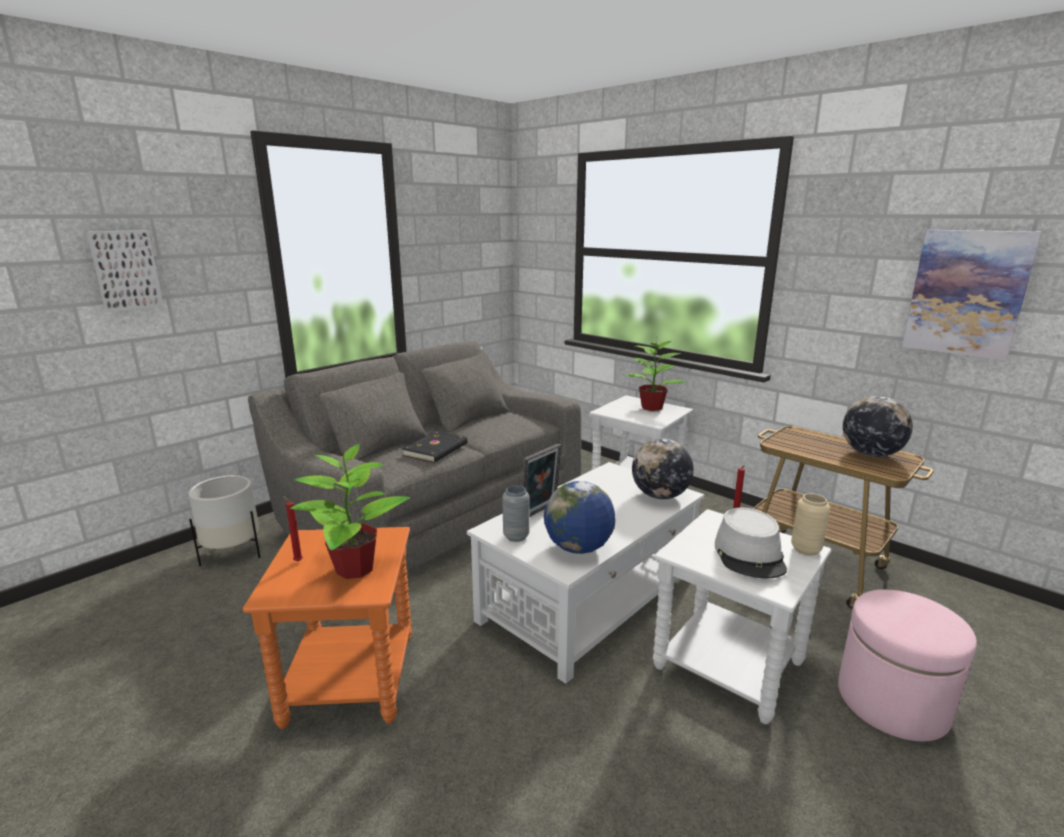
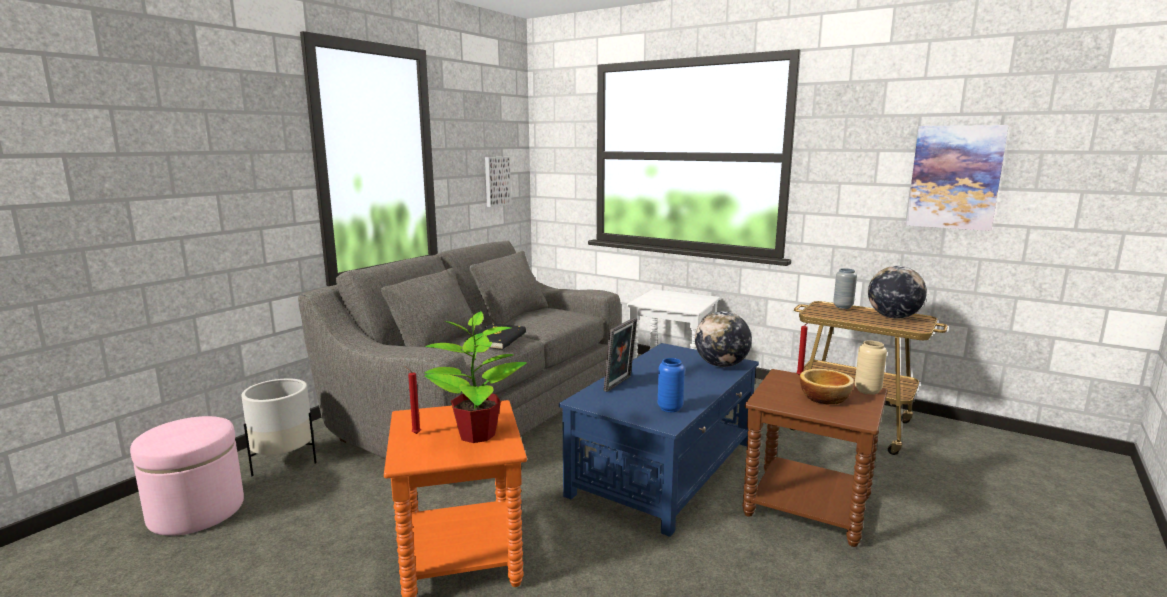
camera: 10 degrees left, 5 degrees down
(125, 270) = (179, 164): picture -> picture (496, 181)
(516, 536) = (608, 404): grey vase -> grey vase (843, 306)
(578, 548) = (670, 408): globe -> blue vase
(590, 598) = (665, 467): white coffee table -> blue coffee table
(652, 407) = (682, 297): potted plant -> none
(729, 665) = (807, 507): white side table -> brown side table
(750, 555) = (824, 398): grey hat -> bowl
(892, 701) = (948, 519): pink ottoman -> pink ottoman (196, 511)

